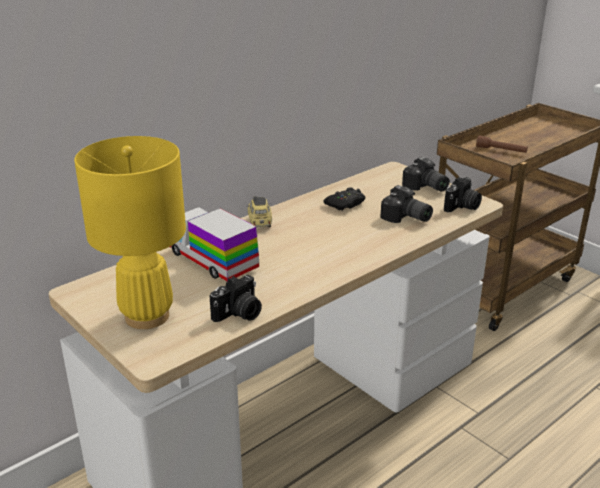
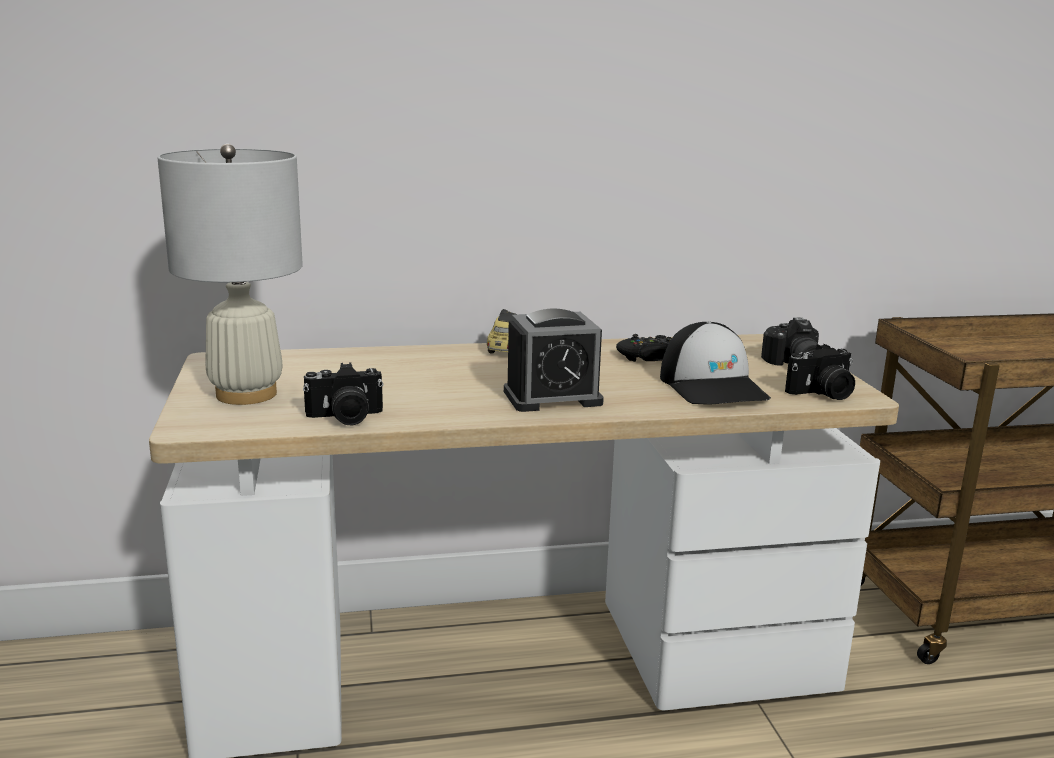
camera: 30 degrees right, 10 degrees down
(147, 316) = (246, 394): yellow table lamp -> white table lamp
(212, 260) = (396, 368): toy truck -> none
(335, 255) = (552, 397): none -> alarm clock
(406, 218) = (713, 386): camera -> cap
(501, 150) = (991, 355): brown flashlight -> none

